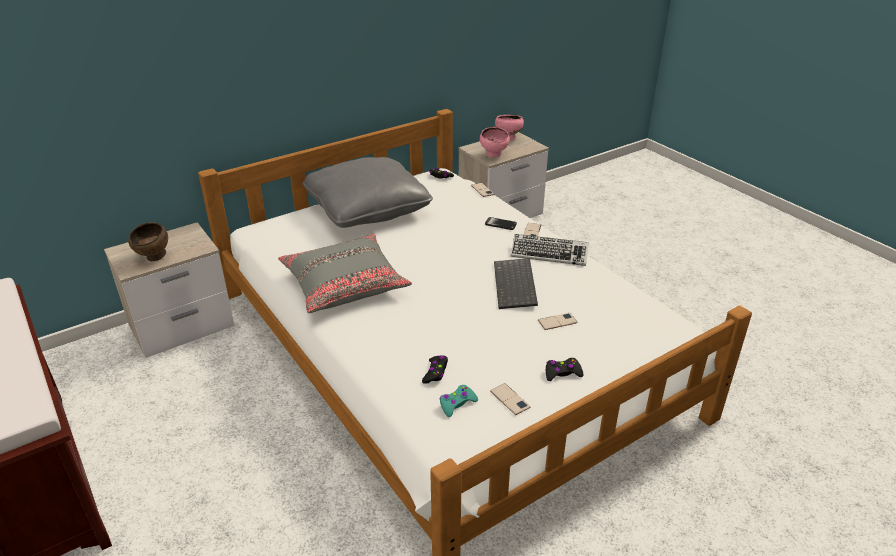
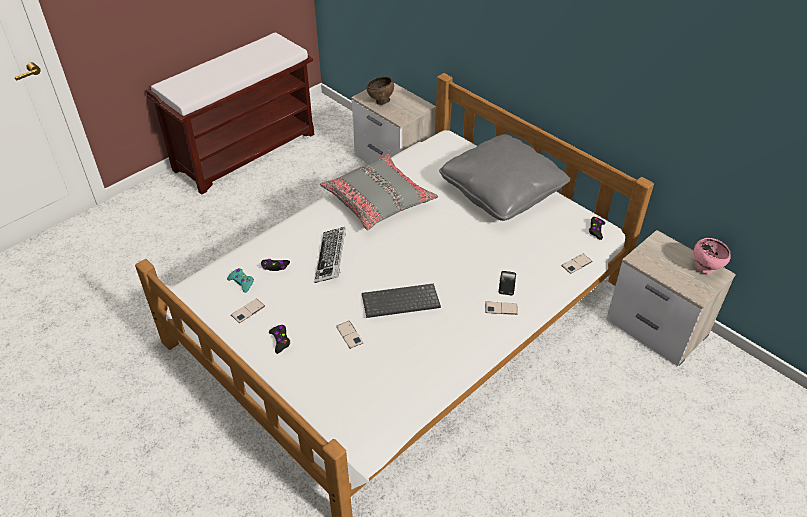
camera: 80 degrees right, 10 degrees up
(494, 155) = (651, 260): pink bowl -> none
(549, 254) = (461, 324): keyboard -> keyboard (331, 258)

